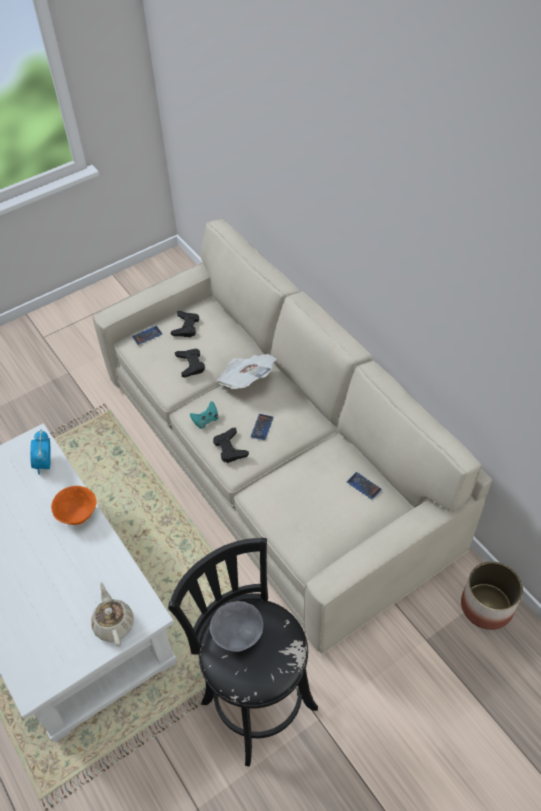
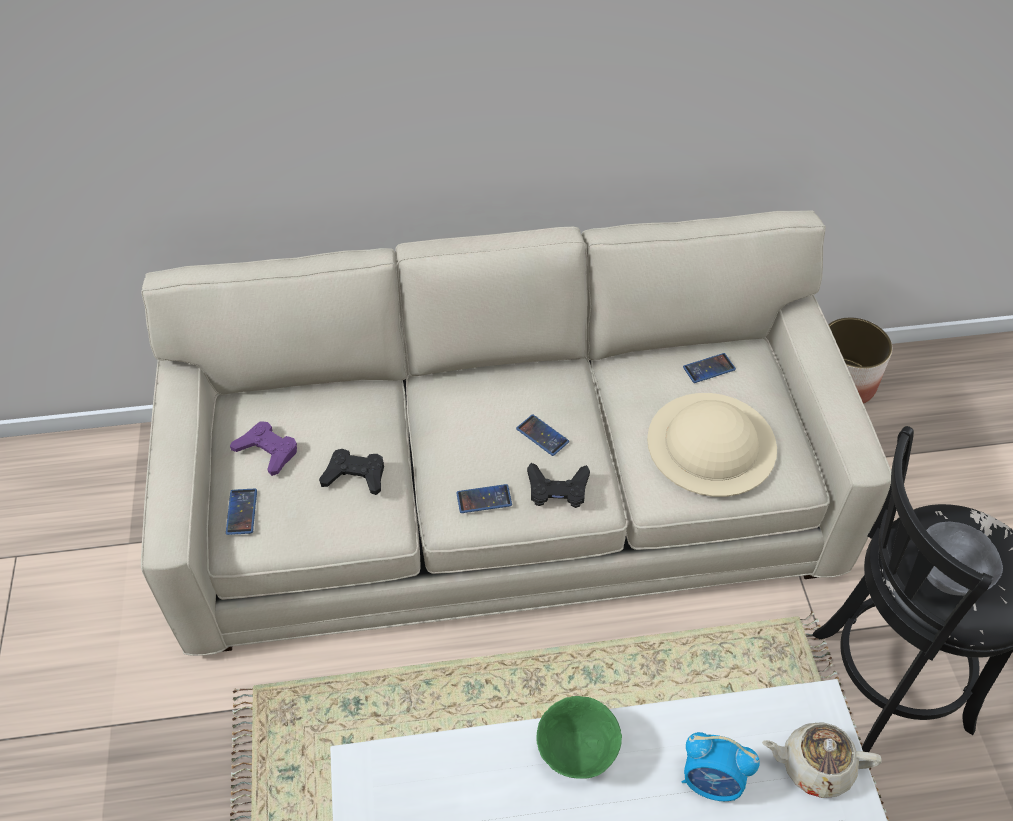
camera: 65 degrees left, 0 degrees up
(45, 463) = (430, 772): alarm clock -> alarm clock (711, 781)
(78, 515) = (577, 752): orange bowl -> green bowl
(186, 327) = (267, 451): black game controller -> purple game controller
(206, 420) = (484, 499): turquoise game controller -> phone
(246, 380) = (437, 419): newspaper -> none
(305, 507) = (712, 443): none -> beige hat

